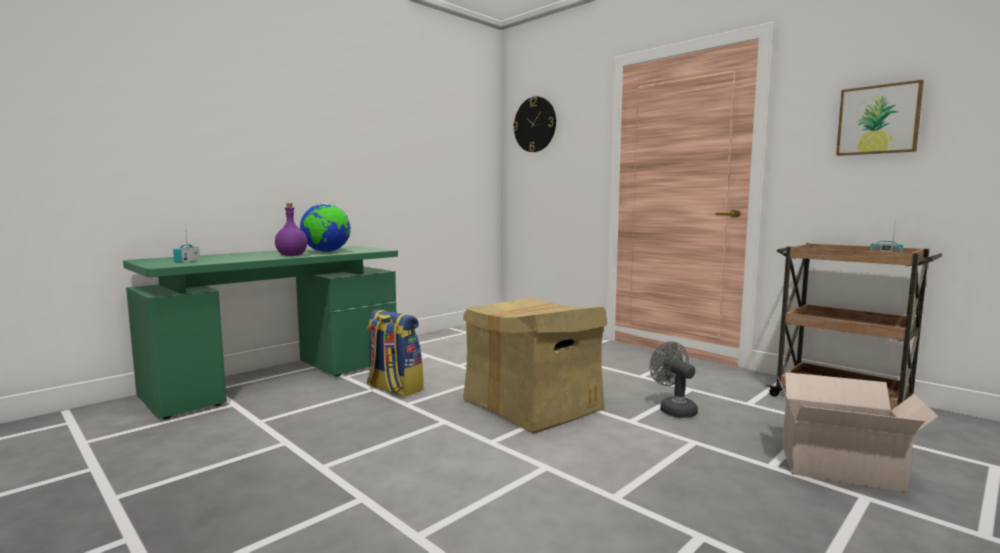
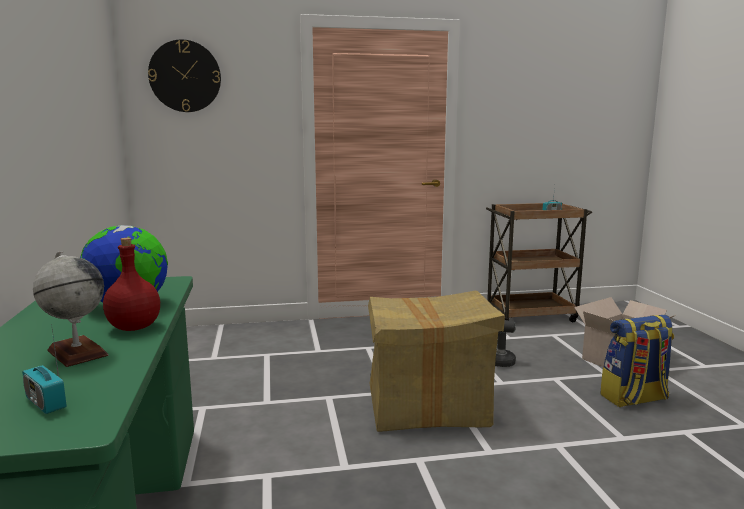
camera: 55 degrees left, 5 degrees up
(248, 256) = (77, 353): none -> globe
(291, 256) = (134, 328): purple bottle -> red bottle
(393, 388) = (285, 461): backpack -> backpack (634, 399)
(878, 120) = (530, 112): picture -> none

